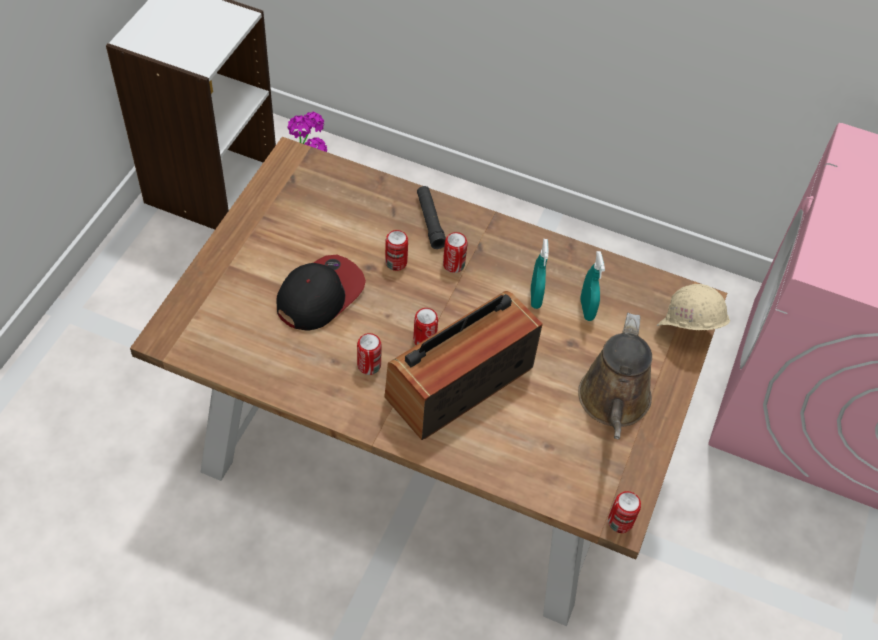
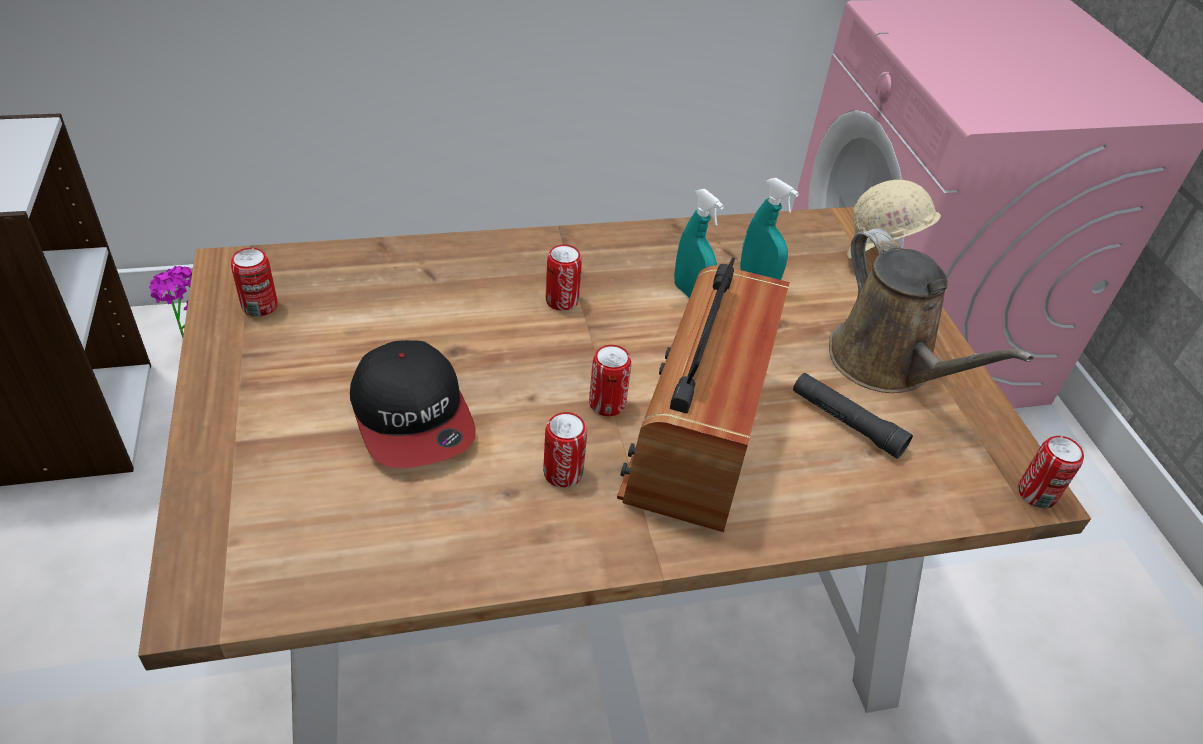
camera: 35 degrees left, 10 degrees down
(320, 295) = (413, 416): cap -> cap turned 150 degrees clockwise
(396, 262) = (485, 330): can -> can (260, 306)
(430, 221) = (488, 266): black flashlight -> black flashlight (846, 422)

